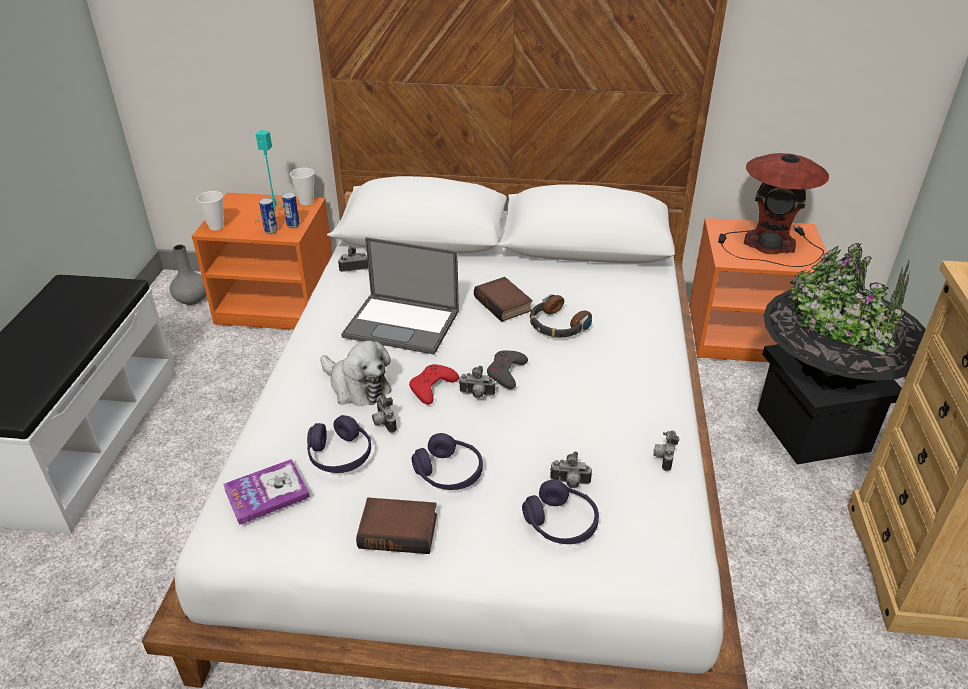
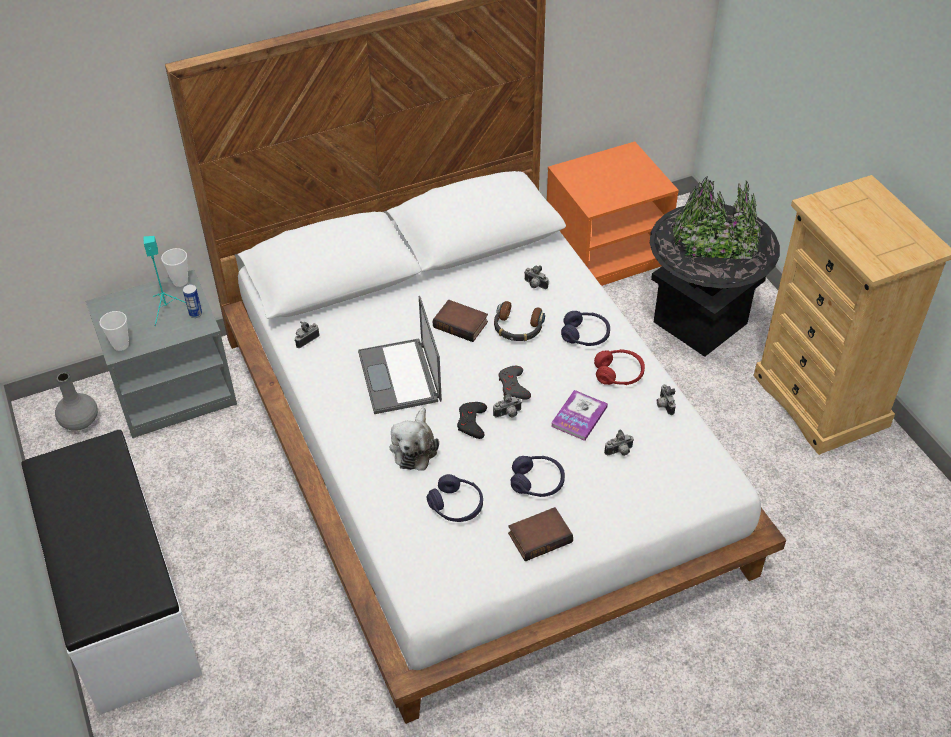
camera: 30 degrees left, 10 degrees up
(267, 493) = (431, 556): book -> book (579, 416)
(271, 231) = (181, 329): can -> none
(279, 303) = (174, 389): orange nightstand -> grey nightstand
(357, 387) = (414, 447): plush toy -> plush toy turned 90 degrees clockwise
(383, 423) = (463, 467): camera -> camera (534, 285)
(403, 324) = (400, 377): laptop -> laptop turned 90 degrees clockwise
(432, 387) = (472, 422): red game controller -> black game controller
(561, 523) = (634, 482): purple headphones -> purple headphones (585, 335)
(633, 405) = (618, 373): none -> red headphones
(771, 244) = (615, 177): table lamp -> none

